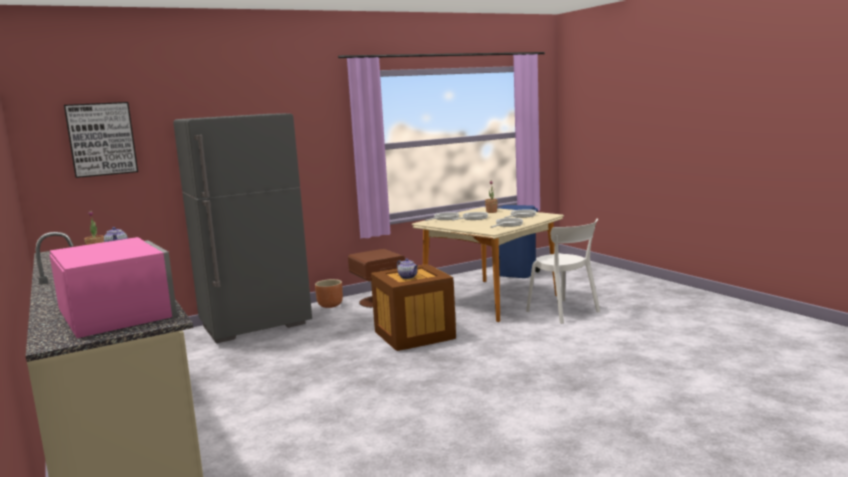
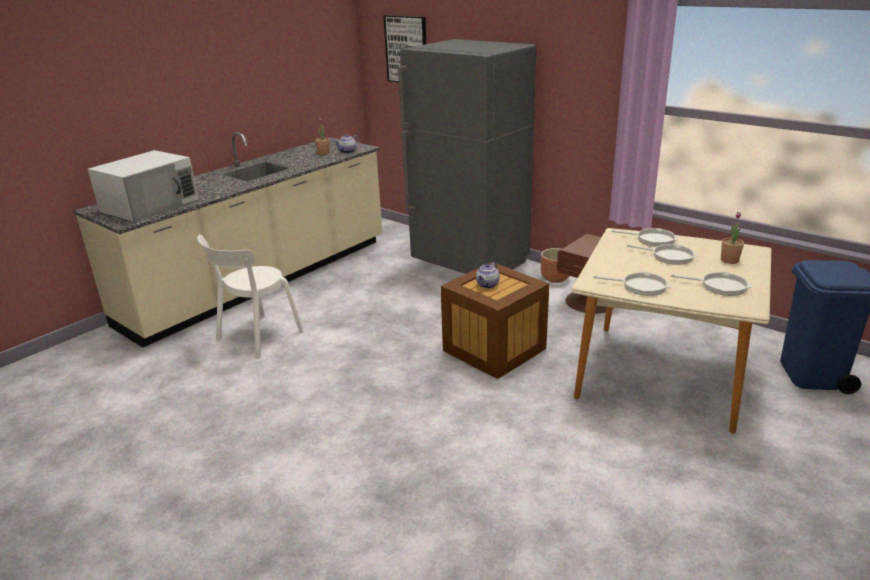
camera: 70 degrees right, 15 degrees up
(116, 313) = (150, 205): pink microwave -> white microwave
(565, 312) = (658, 451): white chair -> white chair (256, 337)

